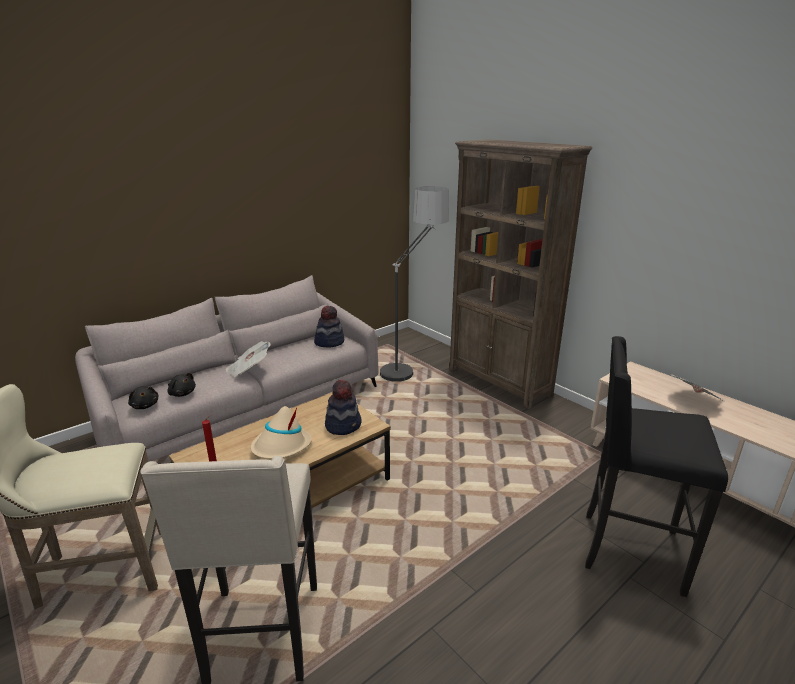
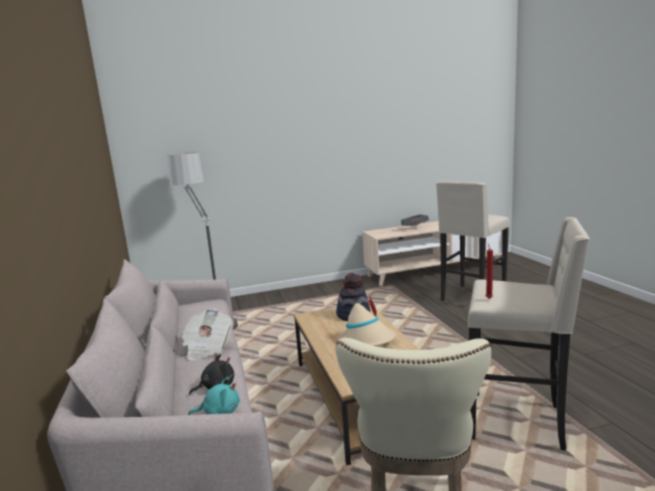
camera: 65 degrees left, 10 degrees down
(145, 405) = (219, 412): black plush toy -> turquoise plush toy
(329, 342) = (200, 308): hat -> none
(499, 382) = (283, 295): brown bookcase -> none
(628, 550) = (471, 297): black stool -> beige stool

